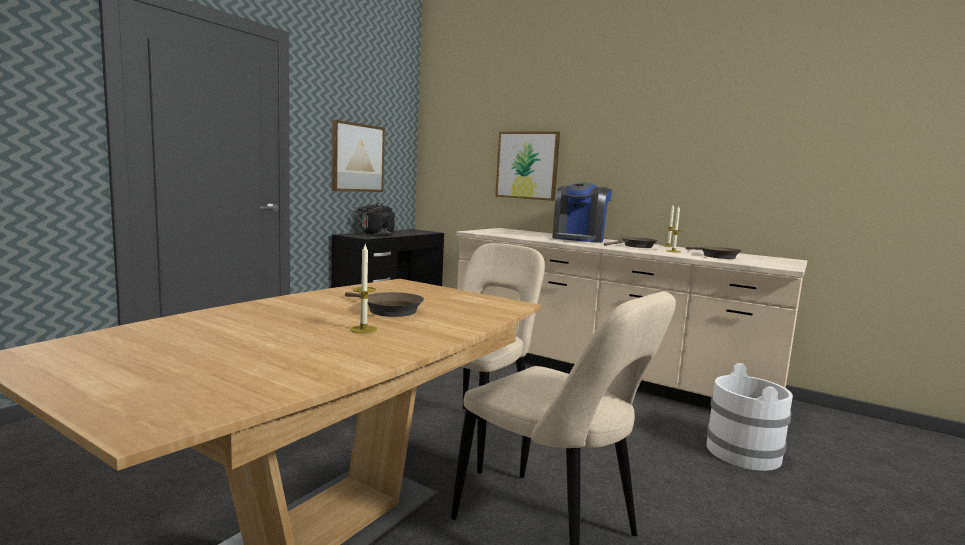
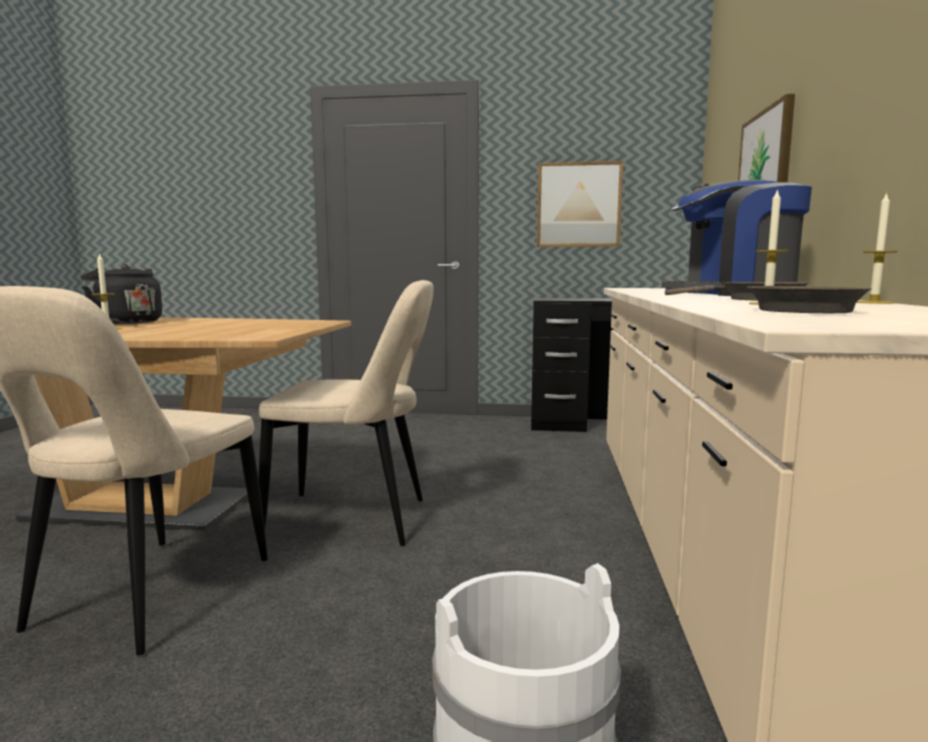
camera: 65 degrees right, 0 degrees up
(376, 234) = (583, 299): black kettle -> black kettle (127, 322)
(388, 310) = (187, 327): brown frying pan -> none

